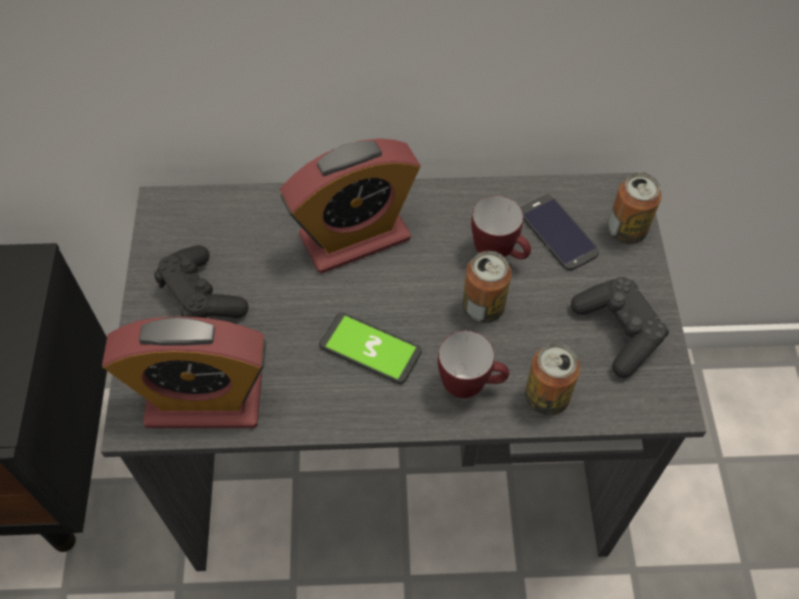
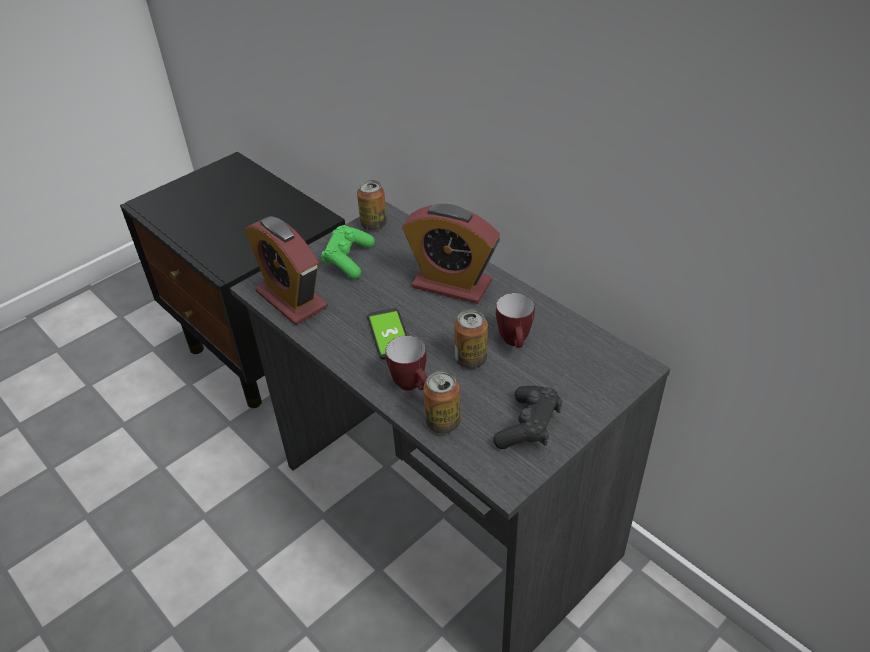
camera: 50 degrees right, 15 degrees down
(201, 296) = (348, 260): black game controller -> green game controller
(558, 232) = (565, 357): phone -> none
(626, 230) = (610, 385): can -> can (374, 225)

